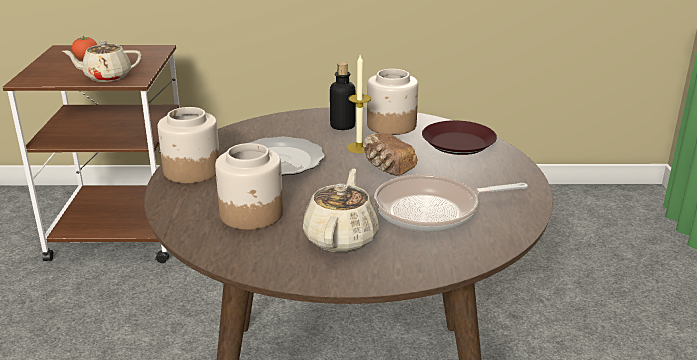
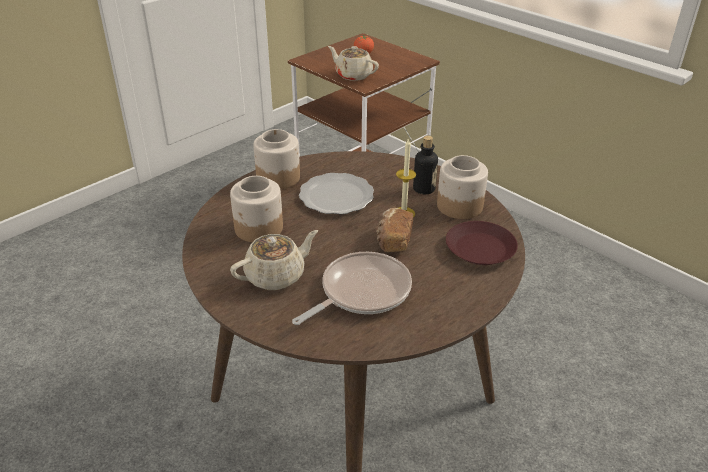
camera: 45 degrees right, 10 degrees up
(433, 210) = (361, 292): frying pan -> frying pan turned 105 degrees clockwise

